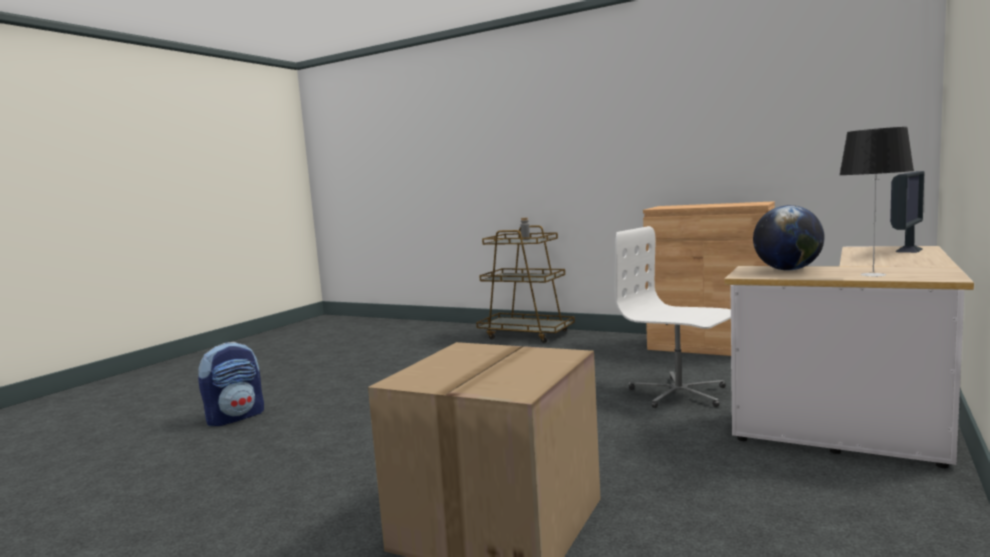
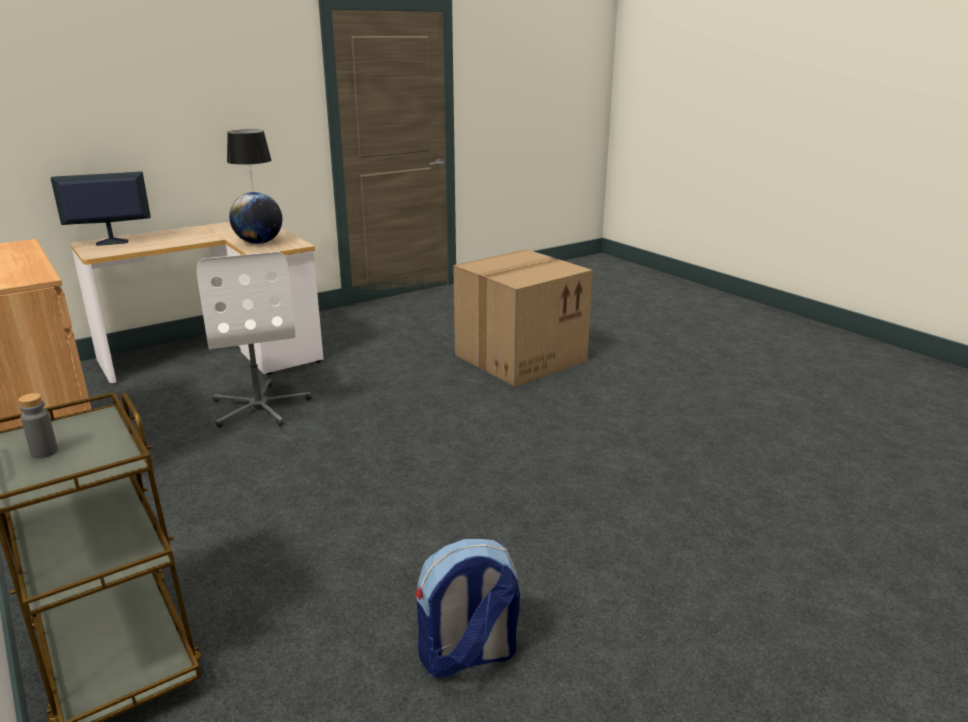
camera: 155 degrees left, 15 degrees up
(236, 417) = (735, 537): backpack -> backpack (467, 656)

